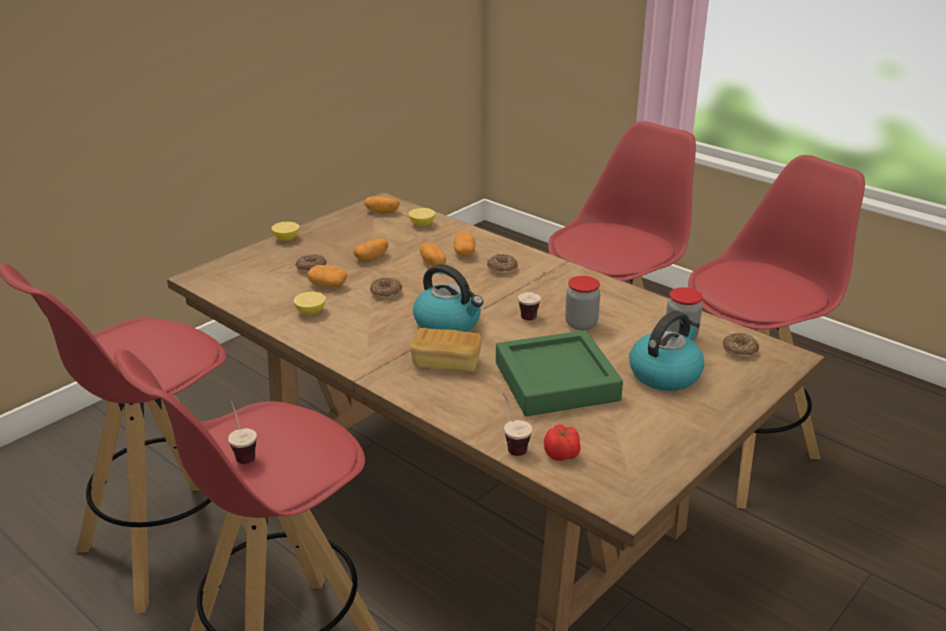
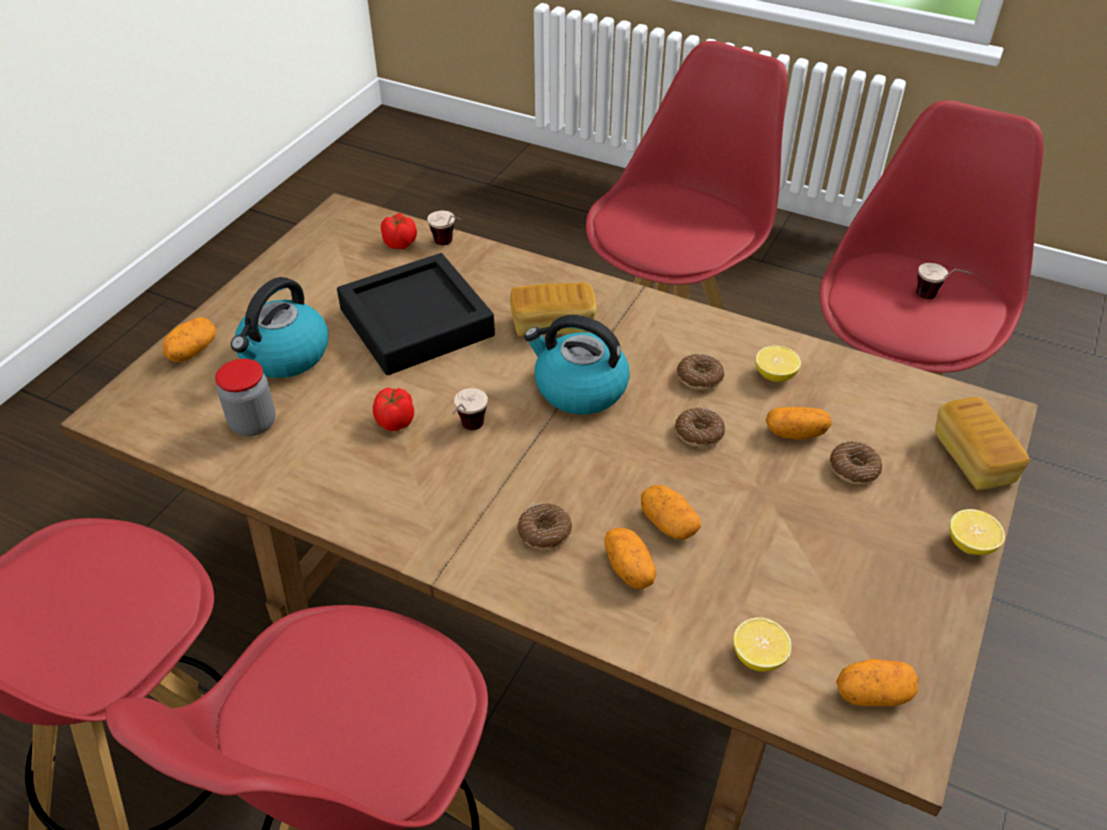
camera: 165 degrees right, 15 degrees up
(240, 263) = (972, 459): none -> bread
(242, 452) = (699, 215): cup -> cup (935, 299)
(371, 258) = (780, 518): potato -> potato (192, 351)
(556, 381) = (416, 322): green tray -> black tray
(581, 324) = (395, 422): jar -> tomato
(739, 350) = (176, 412): donut -> donut (699, 378)

